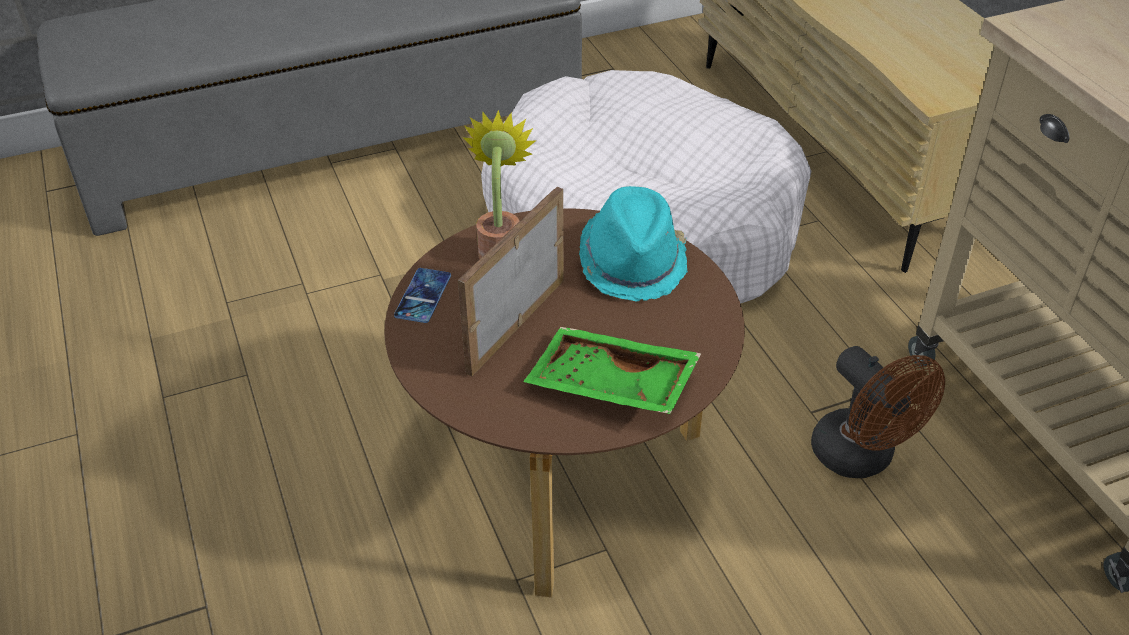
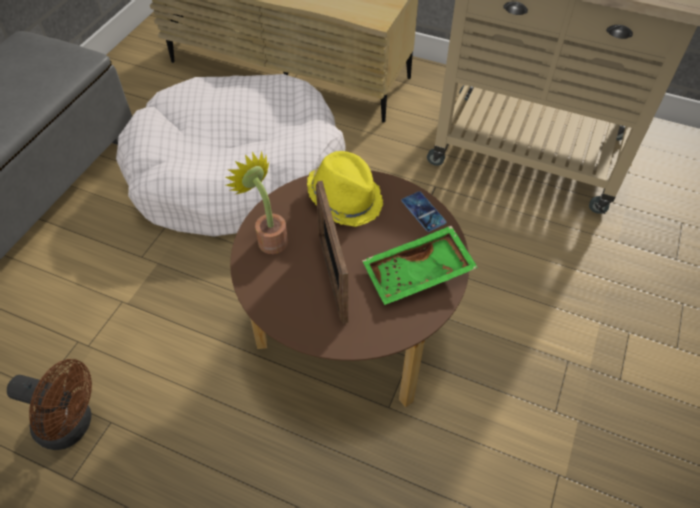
camera: 45 degrees left, 10 degrees up
(423, 296) = (263, 297): phone -> phone (423, 211)
(633, 262) = (345, 198): turquoise hat -> yellow hat
(861, 458) = (461, 227): brown fan -> brown fan (72, 425)

